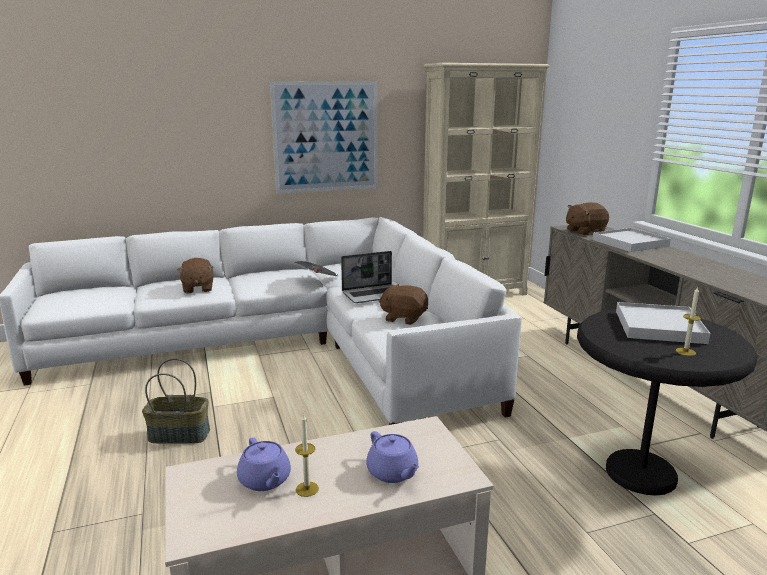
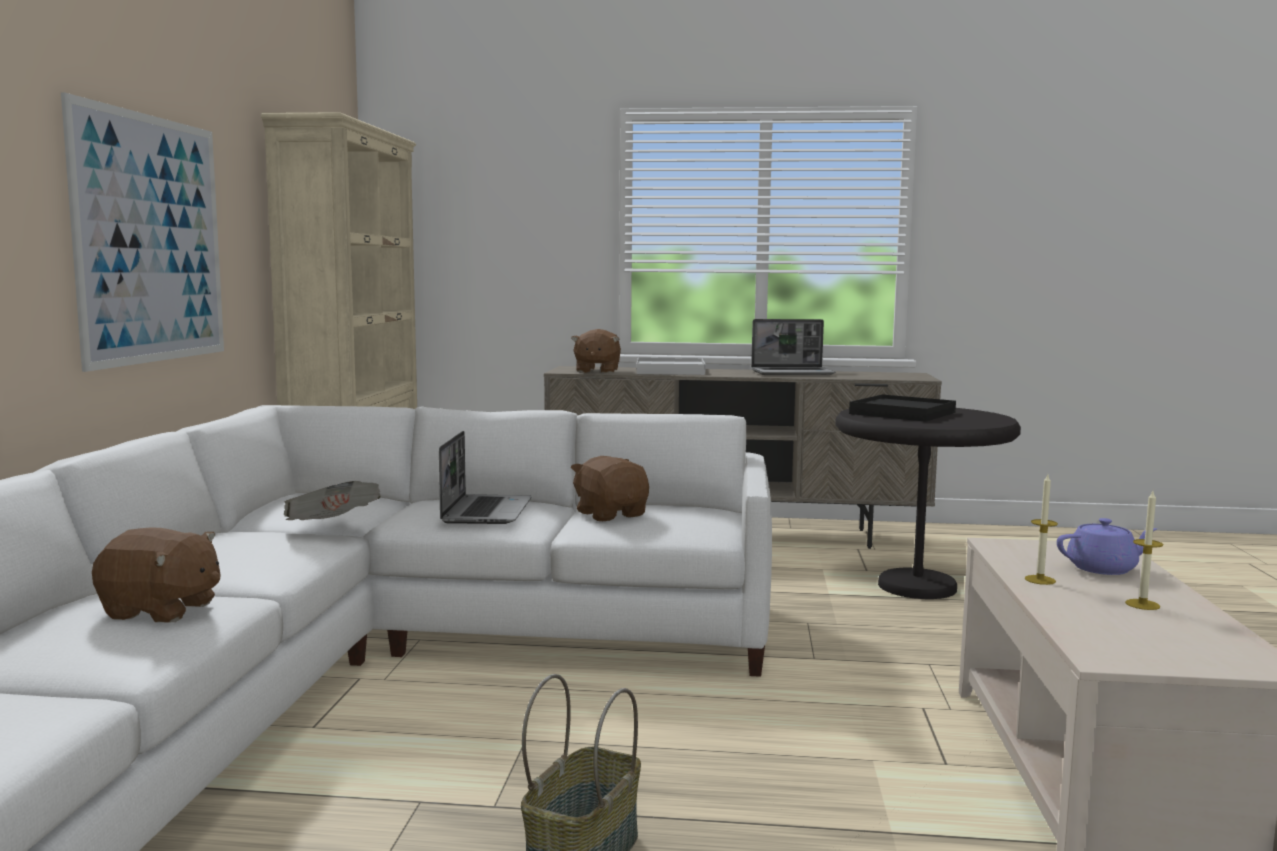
camera: 65 degrees left, 10 degrees down
(265, 480) = (1123, 620): purple teapot -> none
(404, 318) = (611, 514): brown plush toy -> brown plush toy turned 105 degrees clockwise
(659, 327) = (903, 413): white tray -> black tray
(685, 352) = (970, 418): candle -> candle (1040, 580)
(707, 268) = (793, 373): none -> laptop

